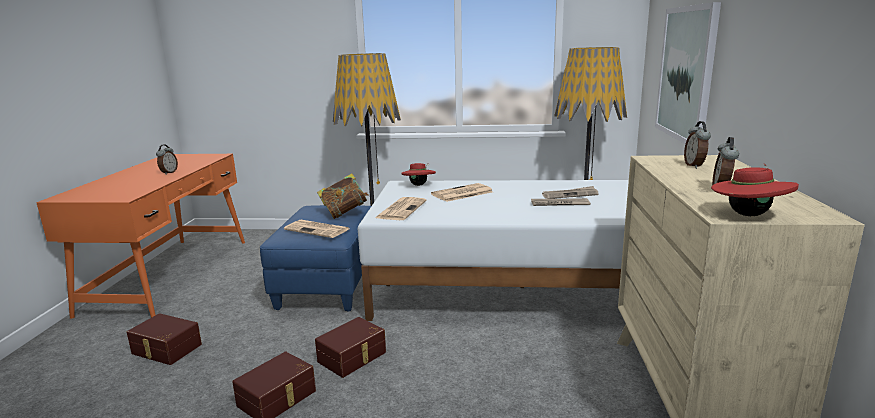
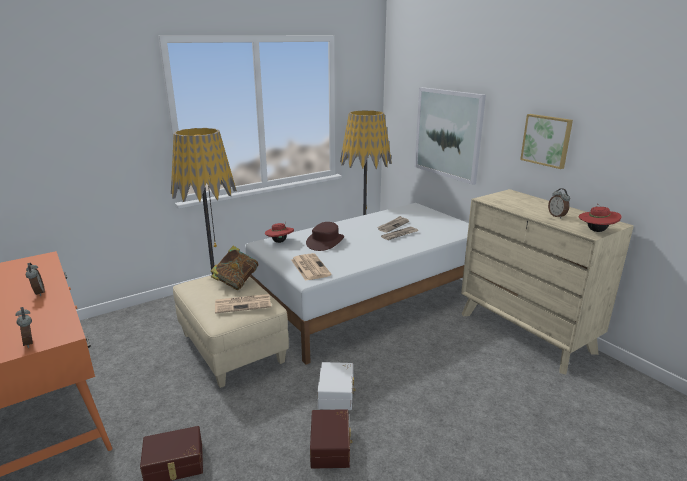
camera: 40 degrees left, 5 degrees up
(329, 285) = (233, 349): blue ottoman -> beige ottoman
(353, 357) = (337, 393): brown storage box -> white storage box
(461, 193) = (325, 241): newspaper -> brown hat
(695, 166) = (515, 201): alarm clock -> alarm clock (30, 342)
(773, 64) = (547, 140): none -> picture

